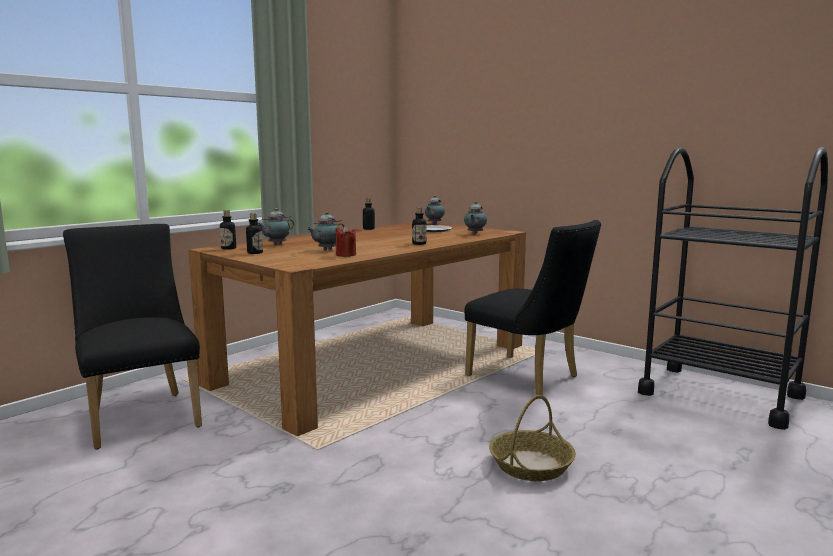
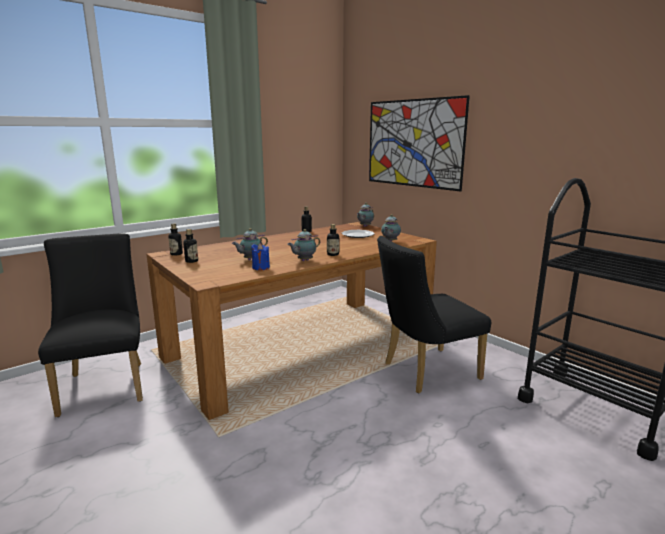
camera: 10 degrees right, 5 degrees up
(276, 244) = (217, 250): teapot -> teapot (304, 260)
(346, 255) = (261, 267): red candle -> blue candle
(488, 125) = (413, 143): none -> picture
(529, 378) = (424, 372): black chair -> black chair turned 105 degrees clockwise
(531, 465) = (391, 478): basket -> none

